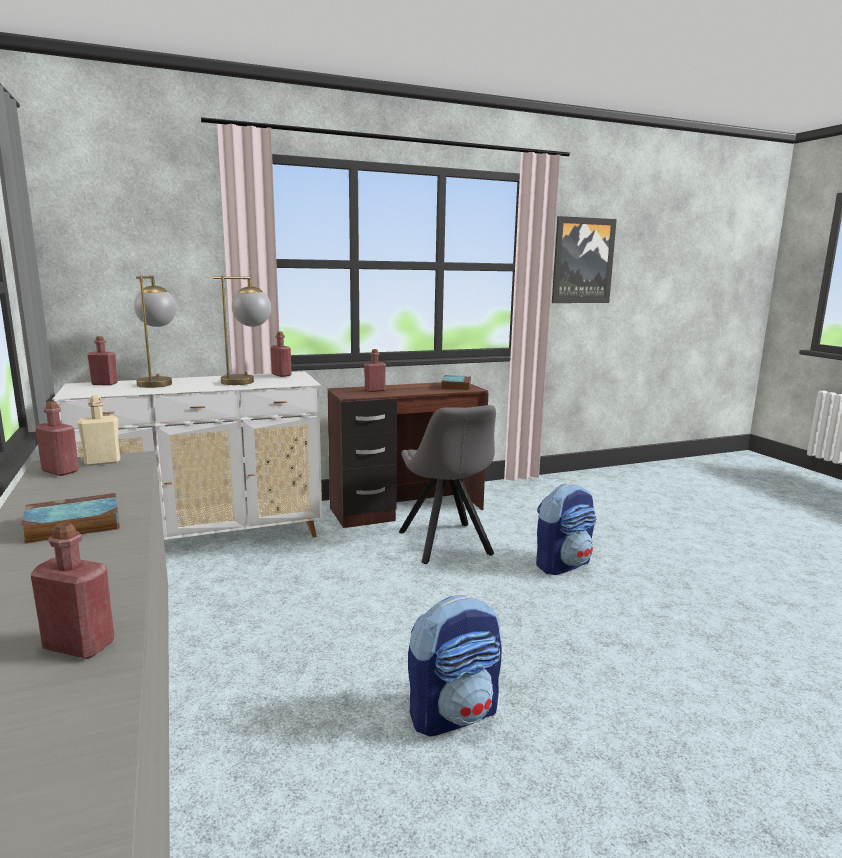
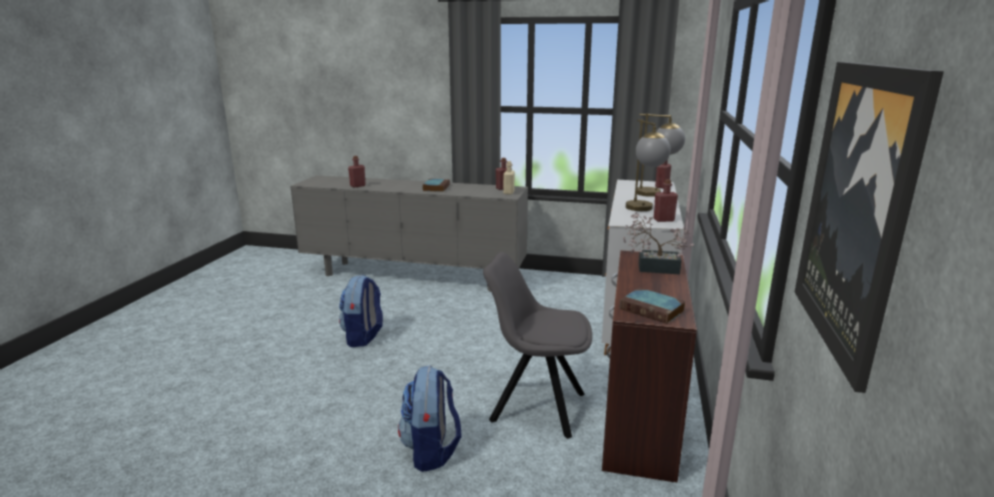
camera: 125 degrees right, 5 degrees up
(375, 390) = (653, 268): red bottle -> potted plant

